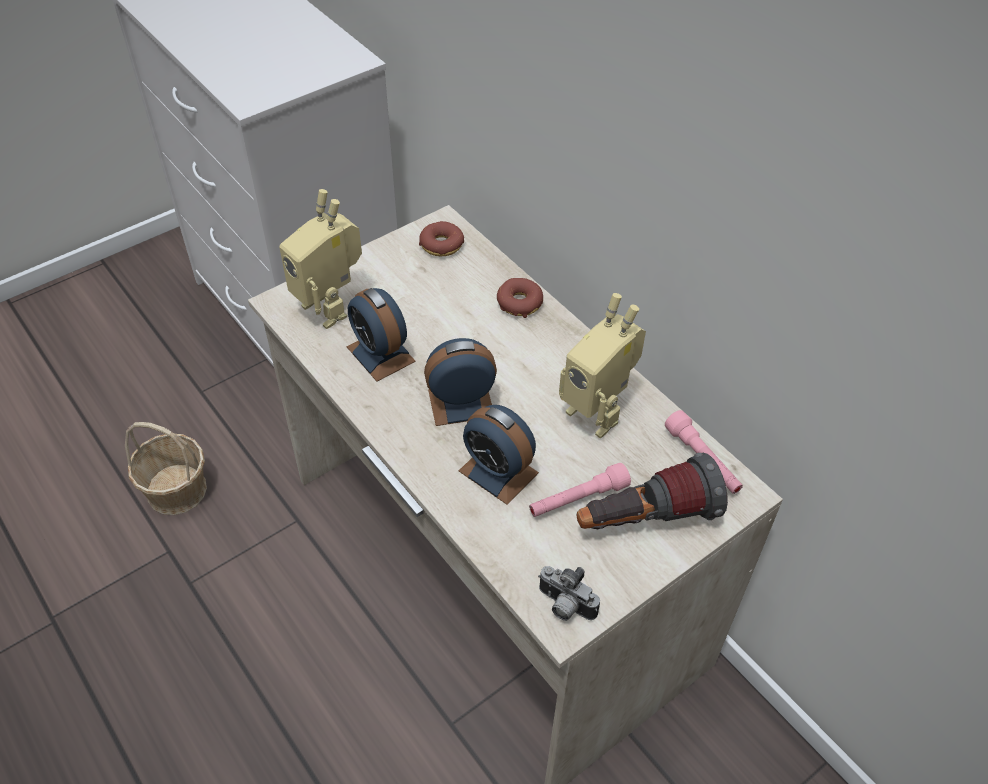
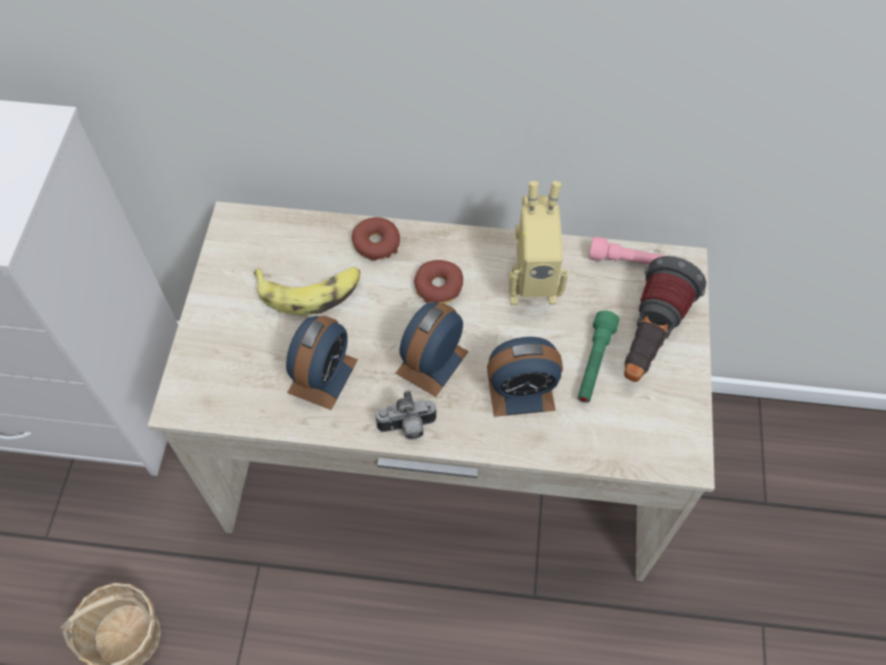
camera: 45 degrees left, 10 degrees up
(331, 307) = (231, 371): toy robot -> none
(380, 354) = (323, 376): alarm clock -> alarm clock turned 75 degrees counterclockwise
(438, 299) = (311, 291): none -> banana
(441, 245) = (255, 242): donut -> donut (438, 287)
(564, 606) = (673, 447): camera -> camera (407, 428)
(577, 499) = (594, 363): pink flashlight -> green flashlight

